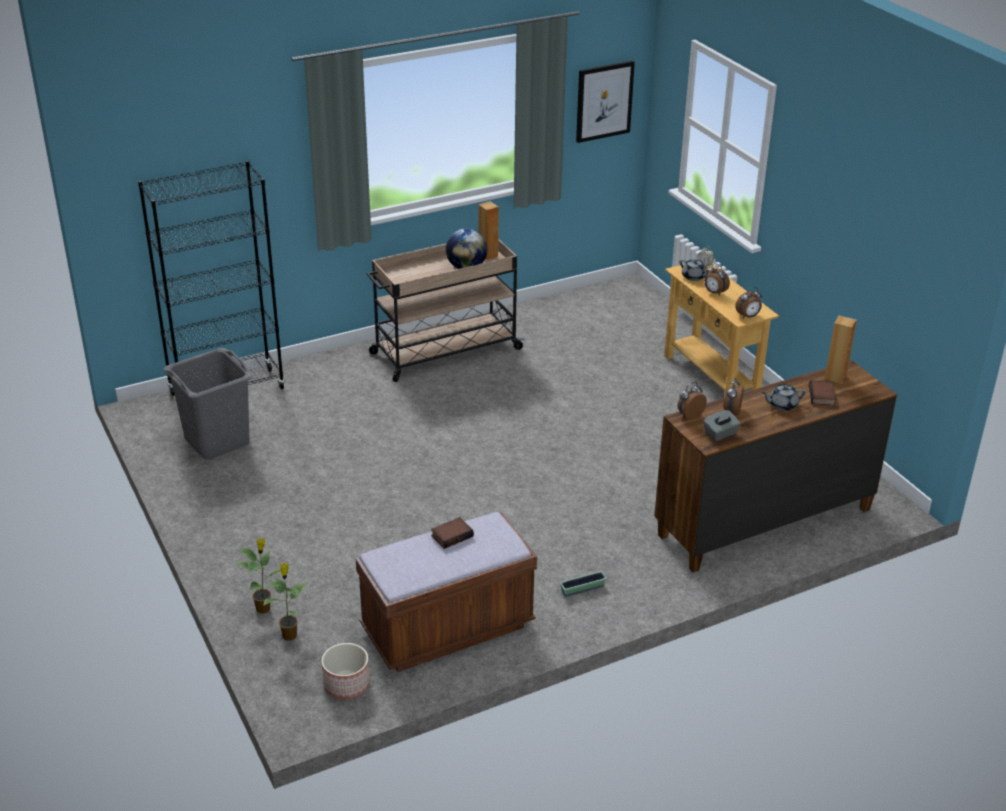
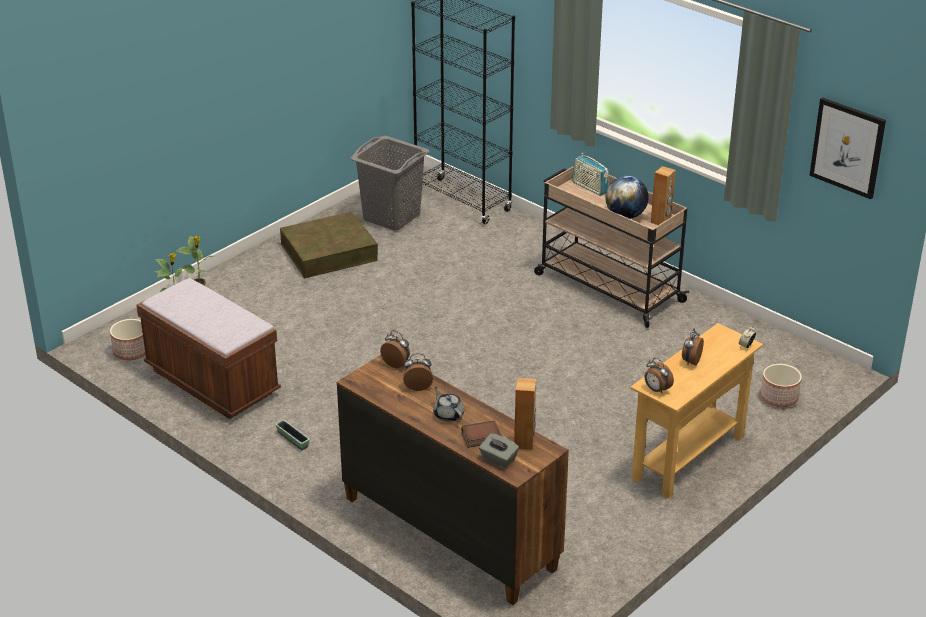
camera: 70 degrees right, 0 degrees up
(252, 497) = (328, 252): none -> brown storage box
(404, 272) = (590, 187): none -> radio
(452, 535) = (227, 310): book -> none
(653, 318) = (779, 398): none -> planter
(694, 277) = (714, 343): grey teapot -> none
(720, 434) = (375, 385): grey tissue box -> grey tissue box (498, 459)

